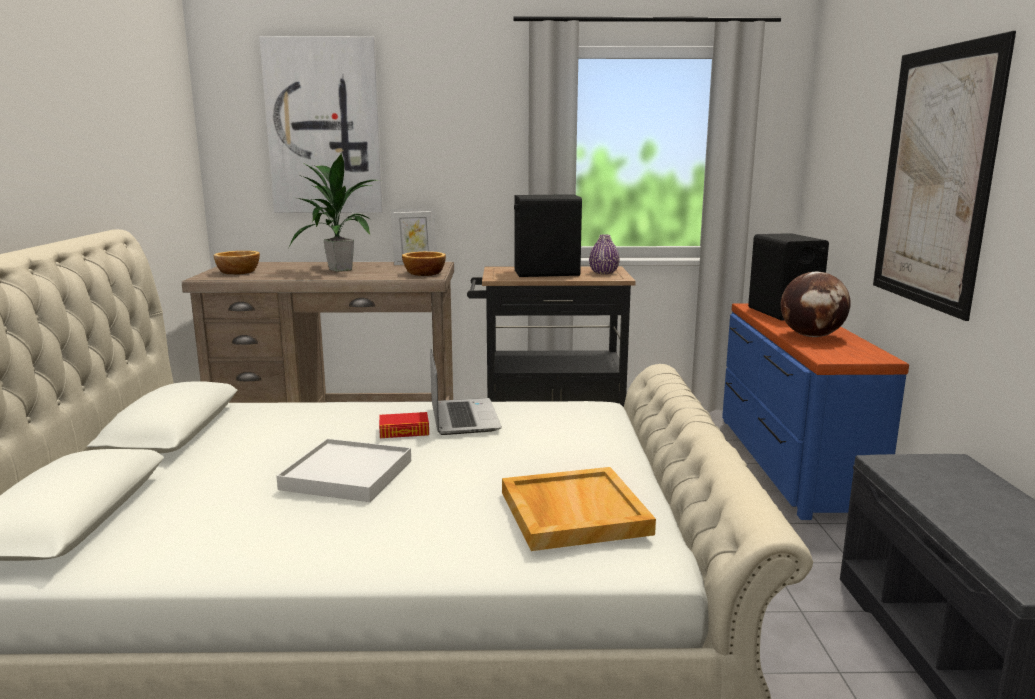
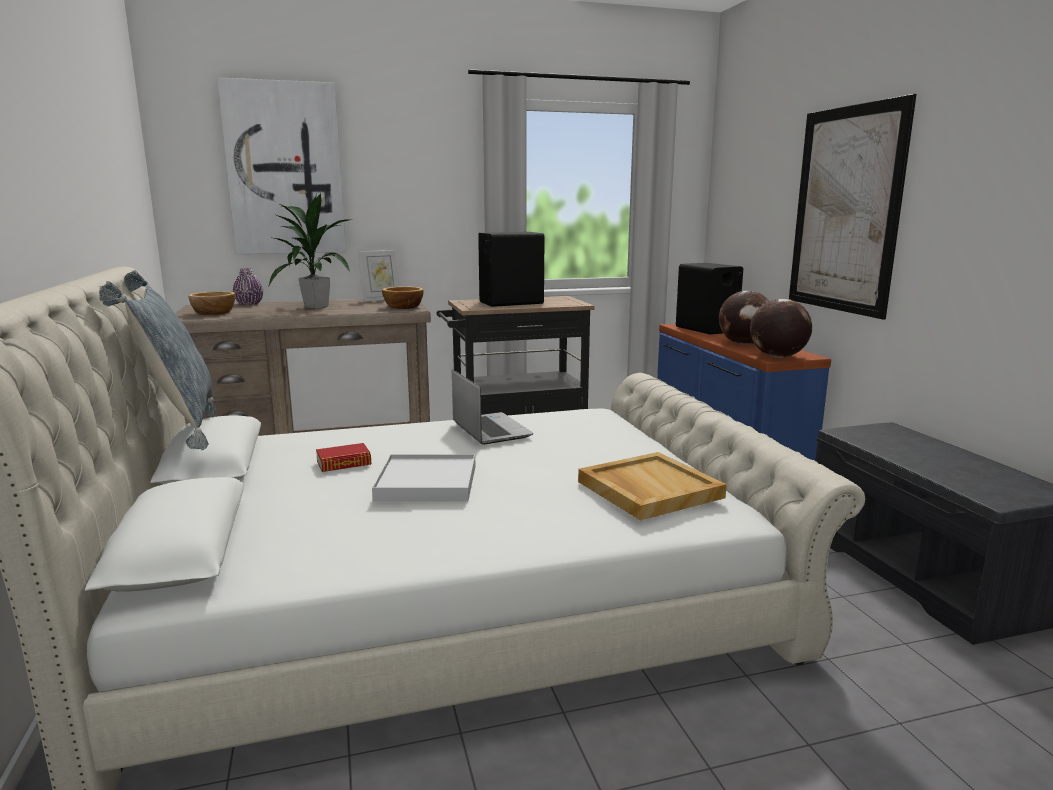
camera: 15 degrees left, 0 degrees up
(132, 402) = (176, 437): none -> pillow
(404, 431) = (446, 444): book -> book (344, 463)
(603, 273) = (560, 301): purple vase -> purple vase (249, 304)
(838, 356) = (777, 357): none -> globe

